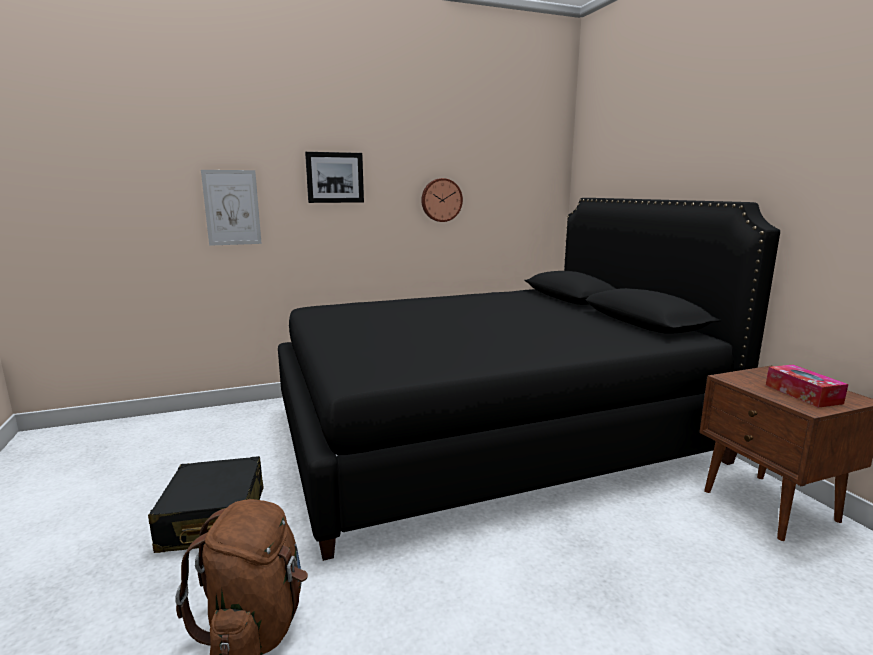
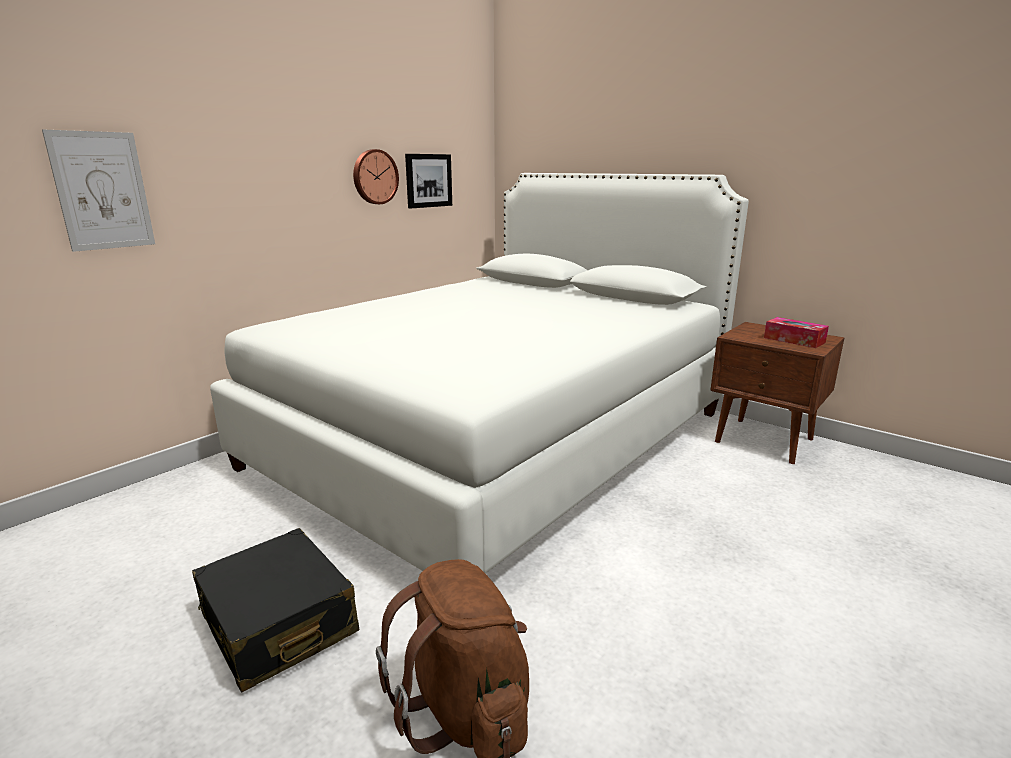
camera: 30 degrees left, 5 degrees up
(335, 177) = (247, 146): picture -> picture (428, 180)
(486, 433) = (497, 439): black bed -> white bed

